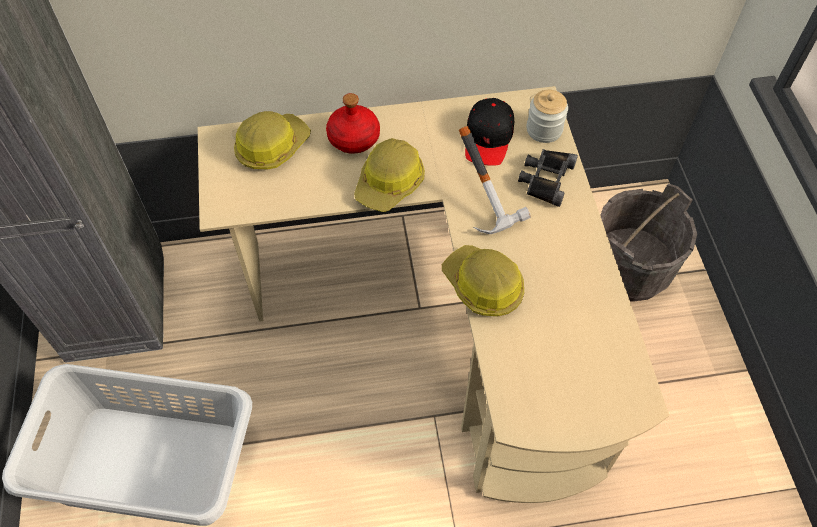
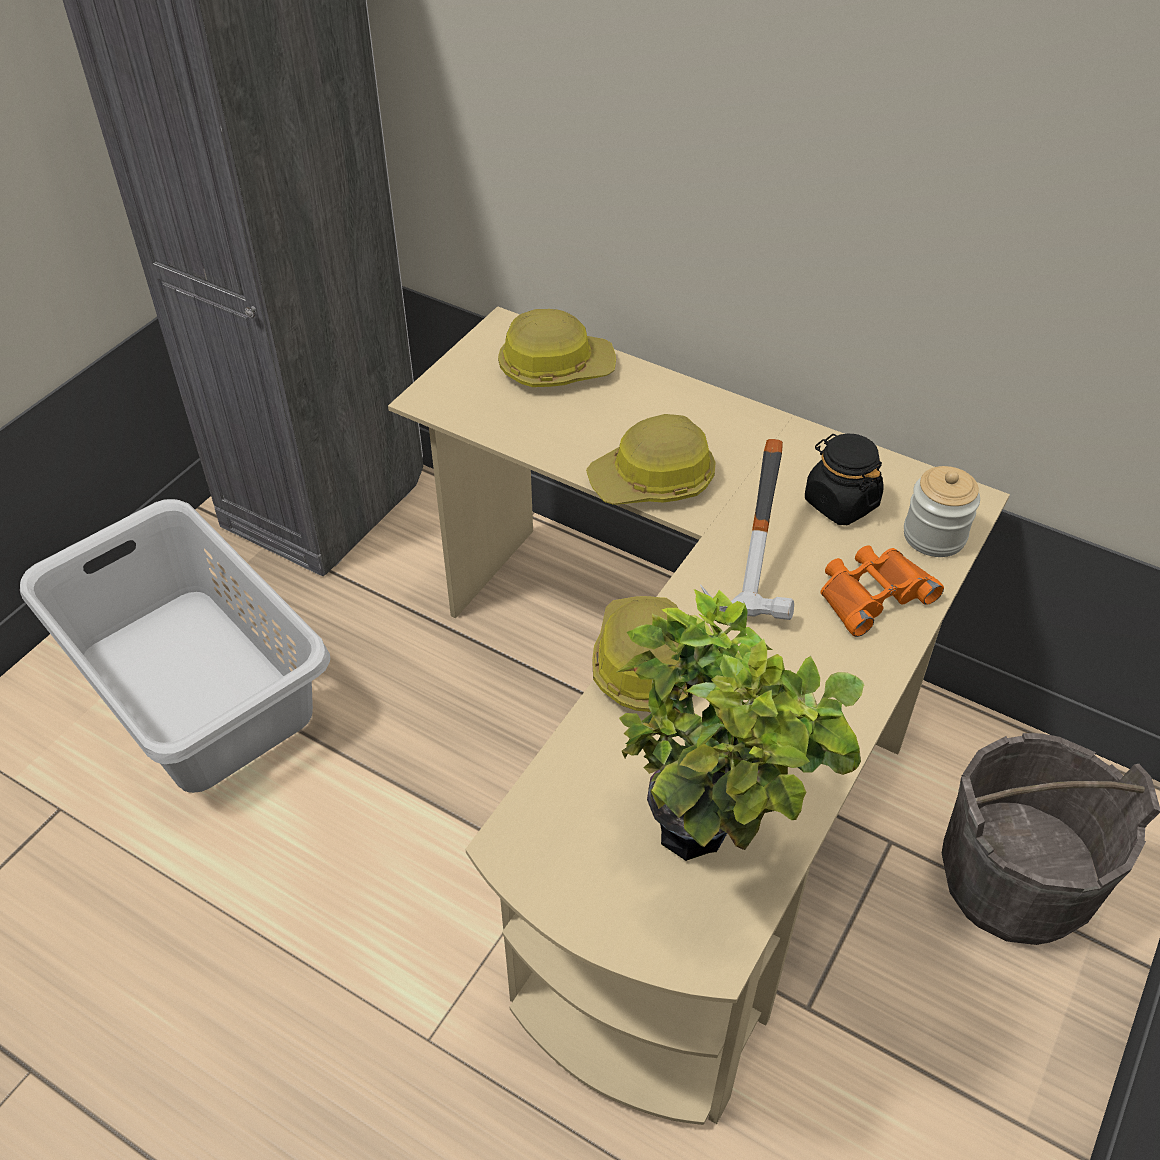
camera: 40 degrees right, 10 degrees down
(354, 138) = (663, 410): red bottle -> none
(488, 138) = (840, 503): black cap -> black jar
(545, 179) = (872, 594): black binoculars -> orange binoculars
(592, 350) = (712, 837): none -> potted plant

